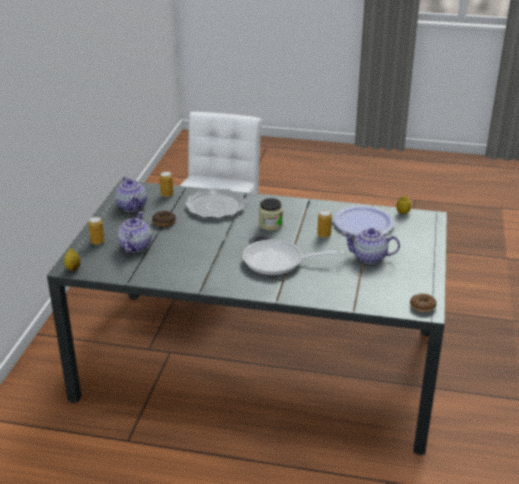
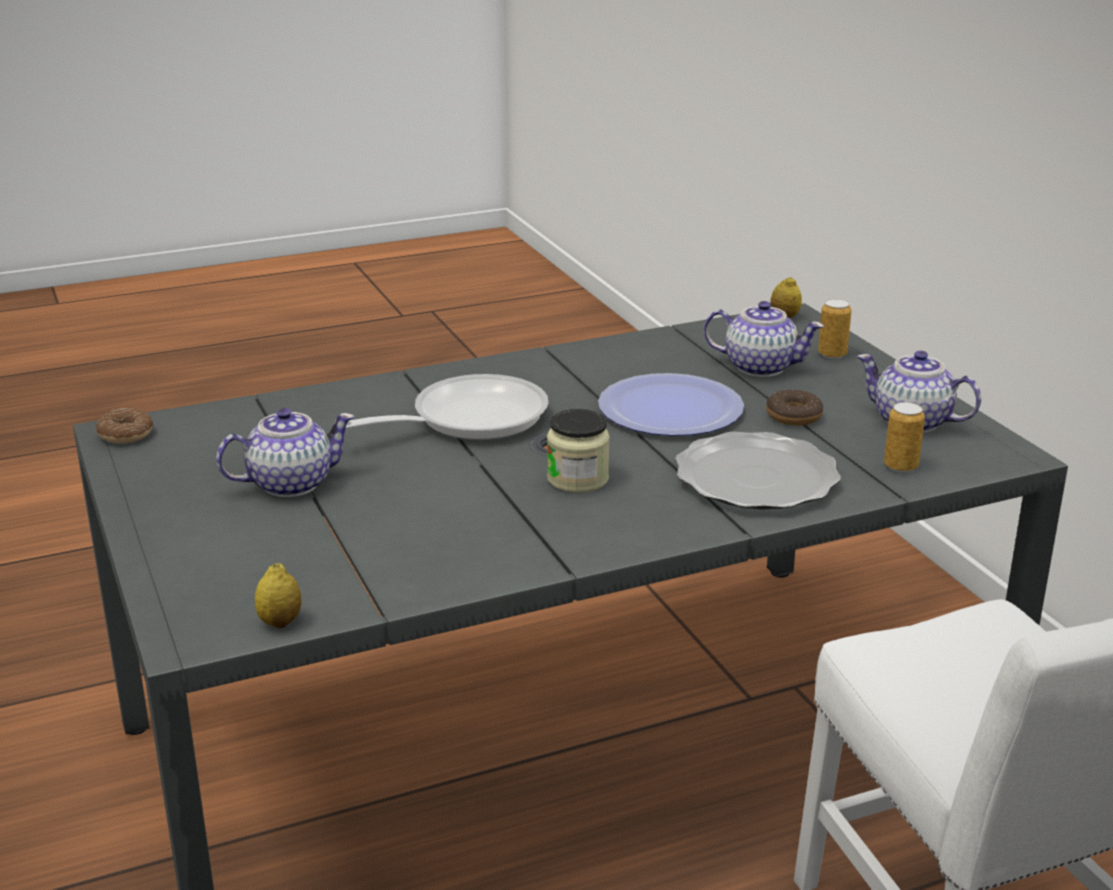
camera: 145 degrees right, 5 degrees down
(135, 246) = (759, 367): teapot -> teapot turned 45 degrees counterclockwise
(324, 235) = (435, 497): can -> none
(363, 223) = (367, 555): plate -> plate (670, 409)

